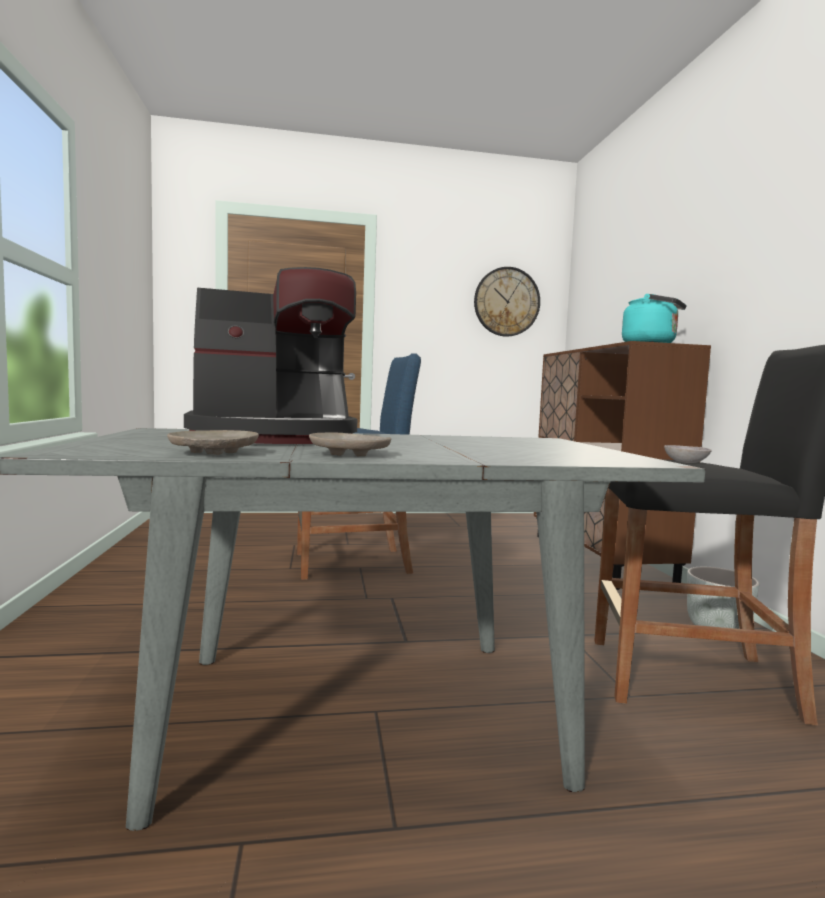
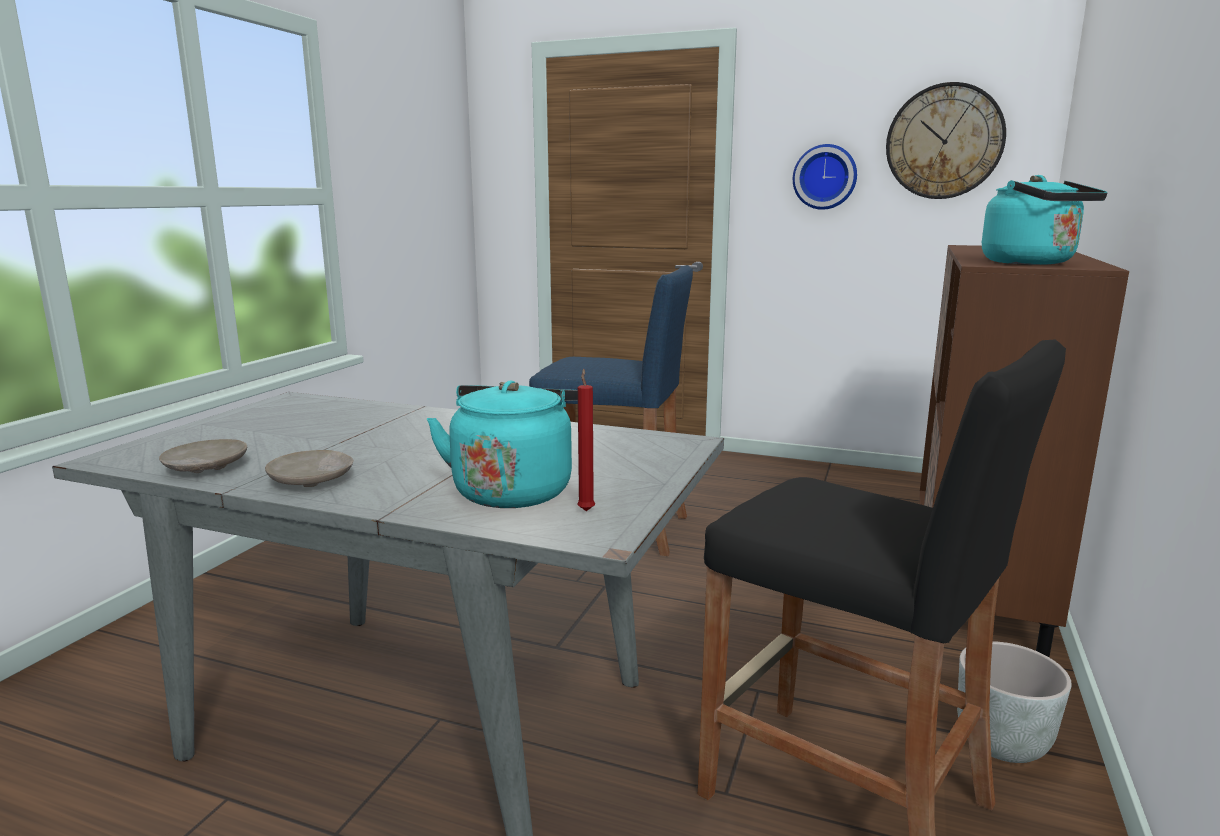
camera: 30 degrees right, 10 degrees up
(274, 437) = (351, 425): coffee machine -> none
(437, 318) = (825, 177): none -> wall clock
(524, 453) = (513, 490): none -> turquoise kettle
(601, 456) = (586, 510): none -> red candle
(686, 462) = (841, 507): grey bowl -> none

